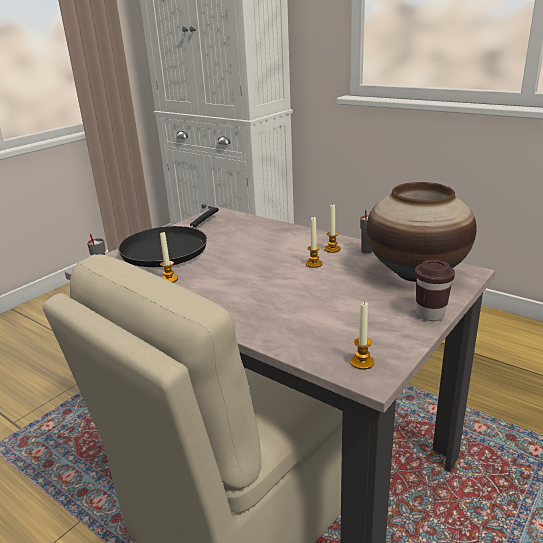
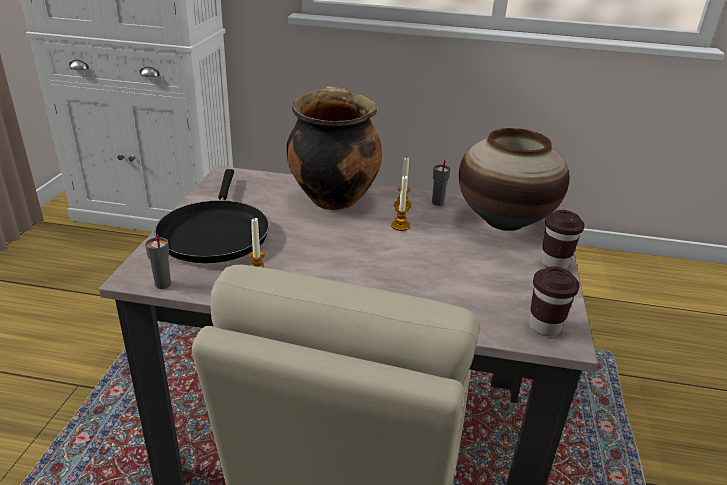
camera: 30 degrees left, 5 degrees up
(279, 237) = (332, 198): none -> cooking pot
(362, 362) = (544, 327): candle -> brown cup

